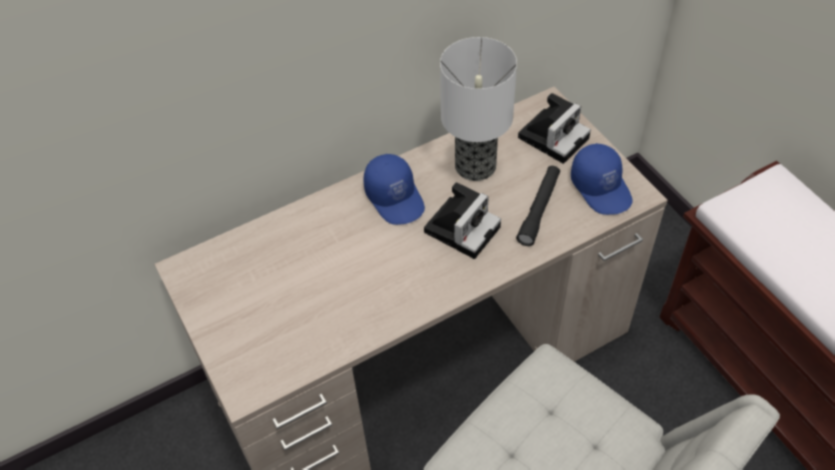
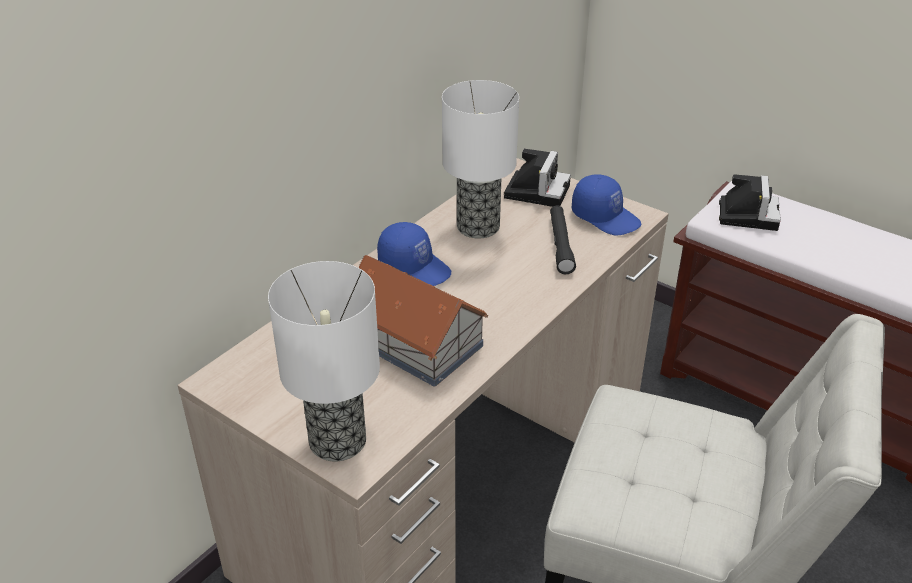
camera: 25 degrees left, 15 degrees down
(244, 360) = (338, 440): none -> table lamp
(353, 280) = (414, 342): none -> toy house
(462, 227) = (497, 274): camera -> camera (747, 214)

